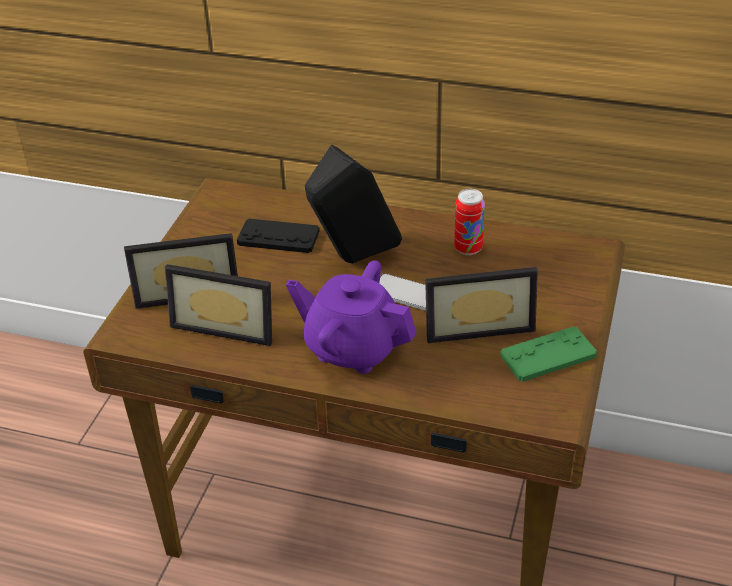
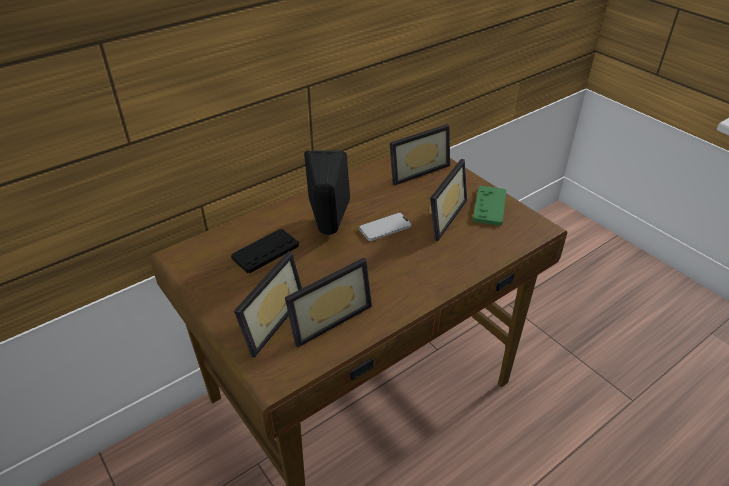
camera: 55 degrees left, 0 degrees up
(352, 348) = (411, 272): purple teapot -> none
(468, 248) = (371, 187): can -> none
(547, 263) = (415, 170): none -> picture frame

